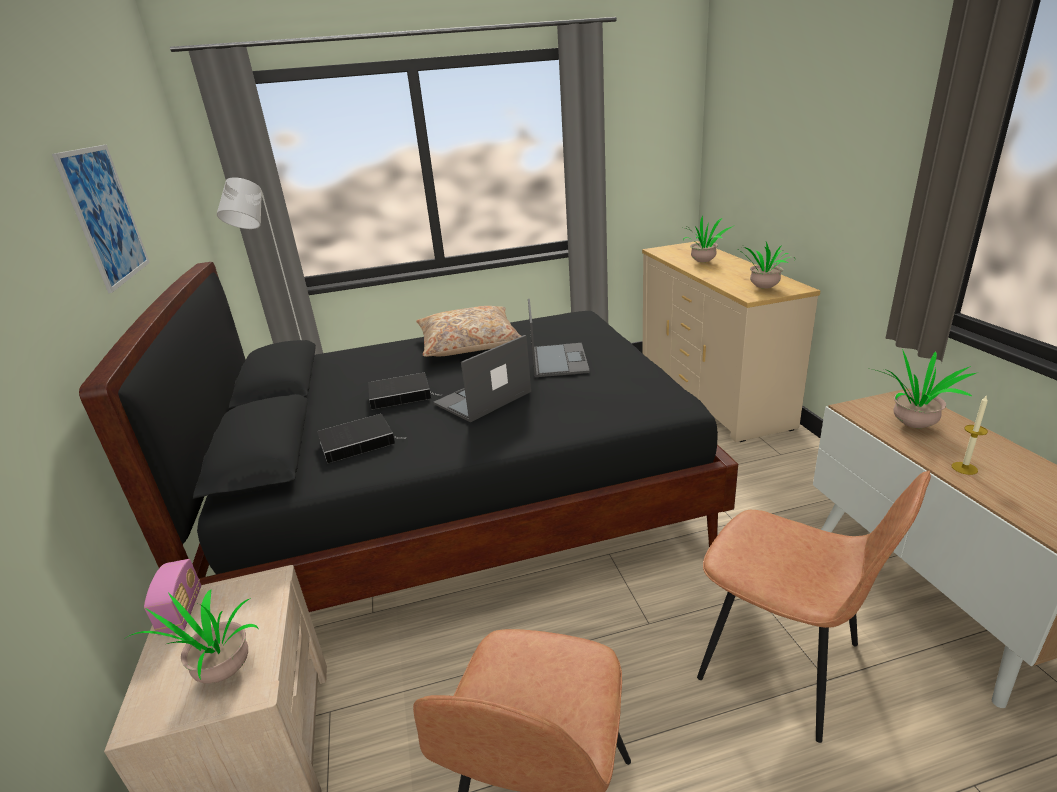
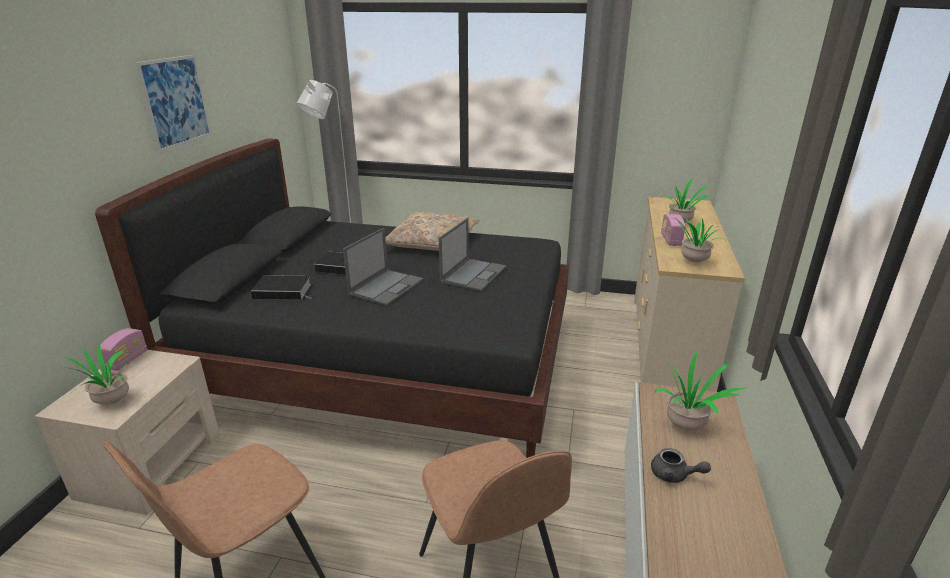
camera: 25 degrees right, 0 degrees up
(482, 398) = (386, 286): laptop -> laptop turned 135 degrees clockwise
(718, 277) = (670, 240): none -> radio
(964, 468) = (674, 475): candle -> grey teapot

